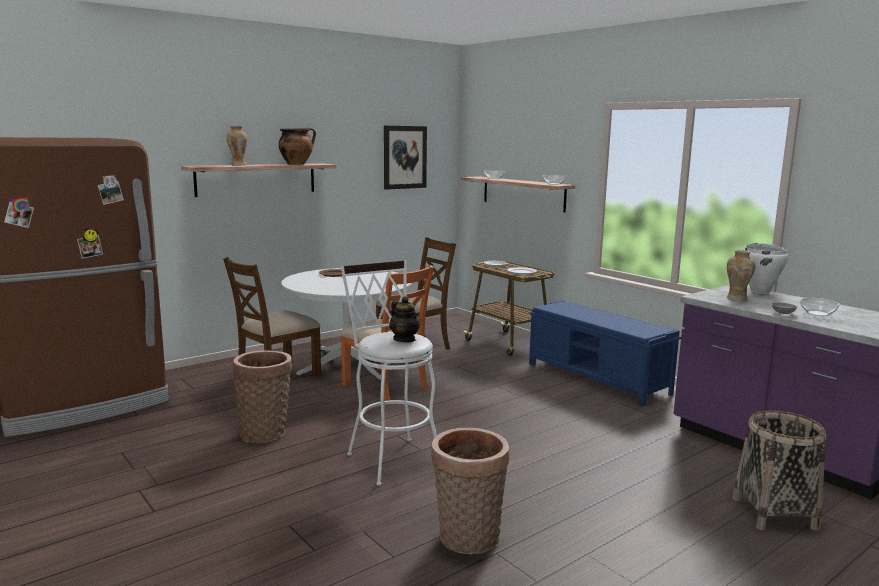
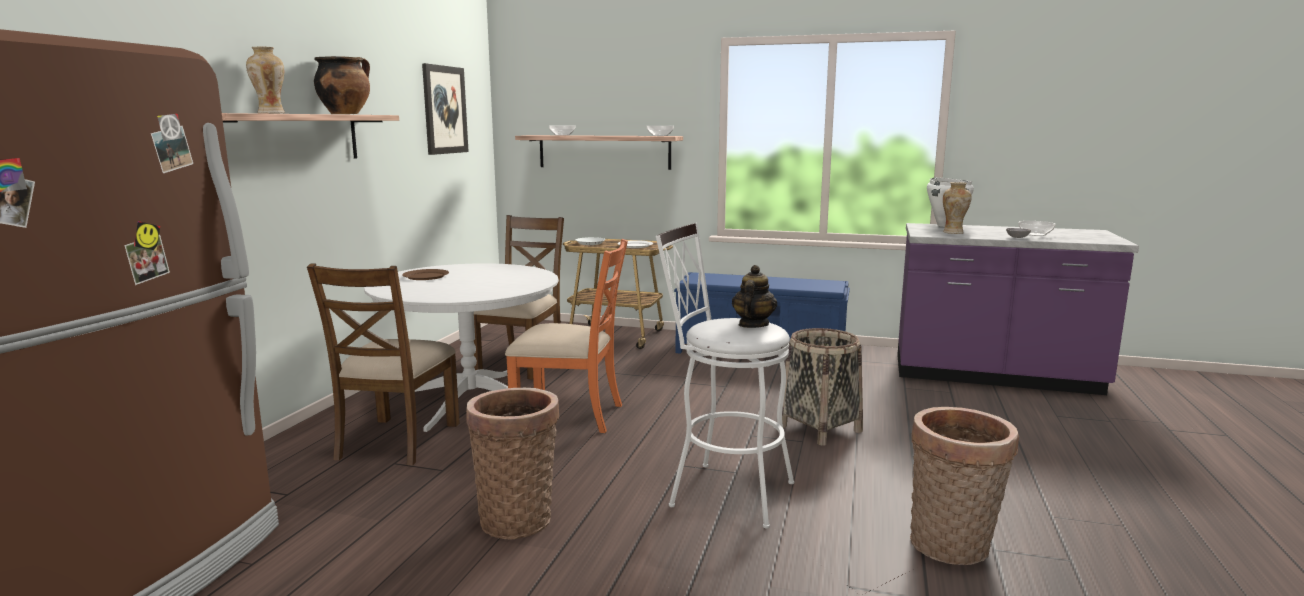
camera: 35 degrees left, 0 degrees up
(404, 339) = (753, 325): teapot -> teapot turned 90 degrees counterclockwise
(774, 513) = (1083, 427): basket -> basket (819, 429)

